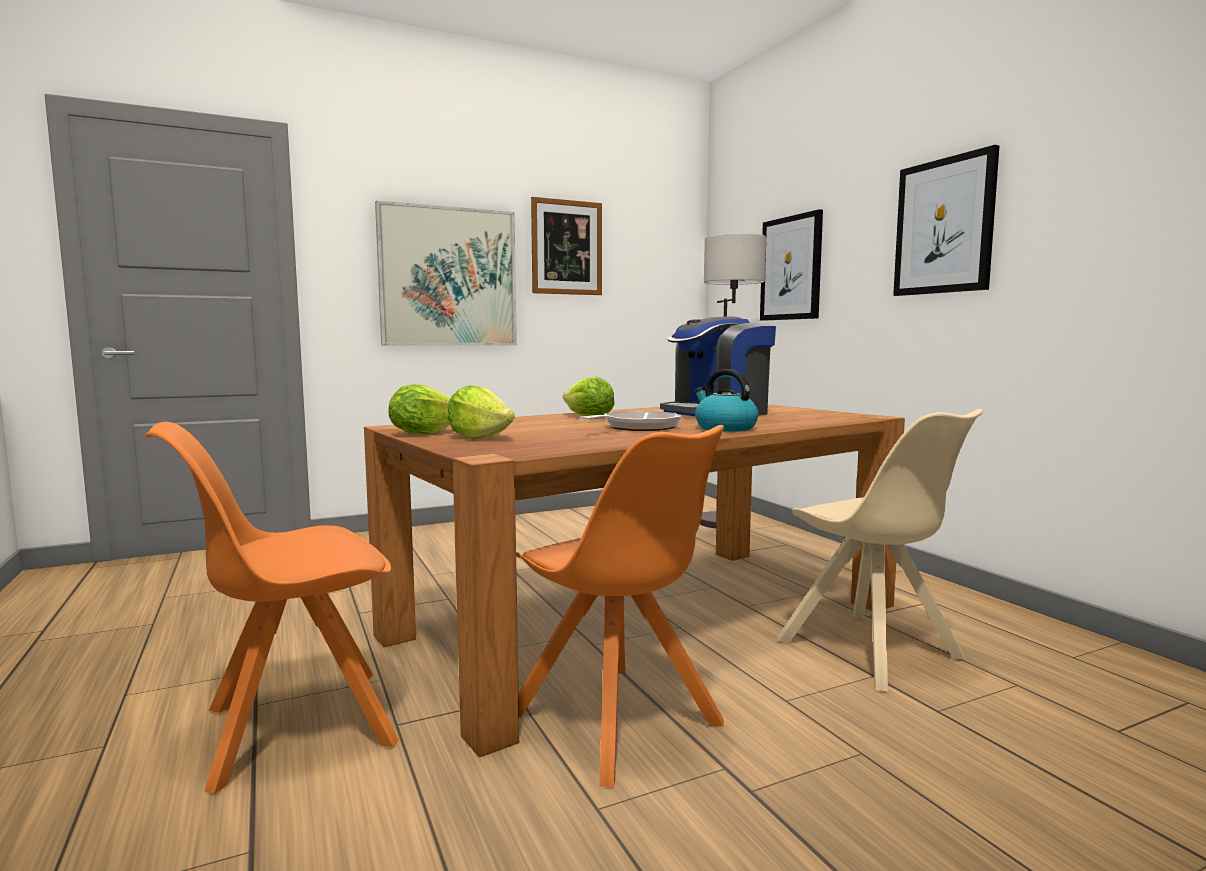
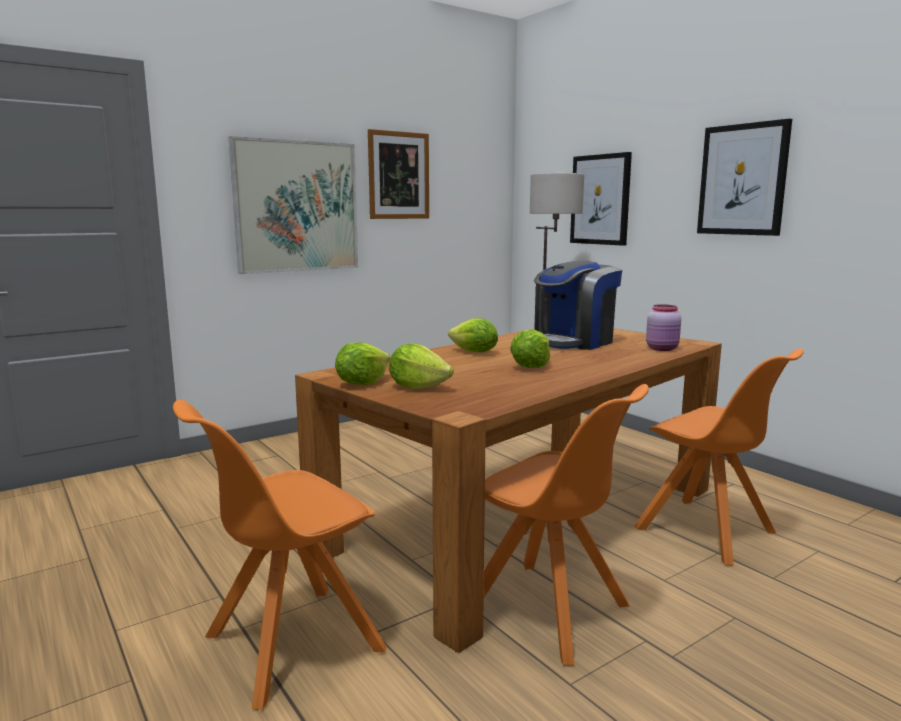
camera: 10 degrees left, 5 degrees up
(637, 428) = (531, 367): frying pan -> lettuce
(724, 428) = (601, 365): kettle -> none
(821, 420) = (663, 349): none -> pink jar
(871, 651) = (707, 531): beige chair -> orange chair

